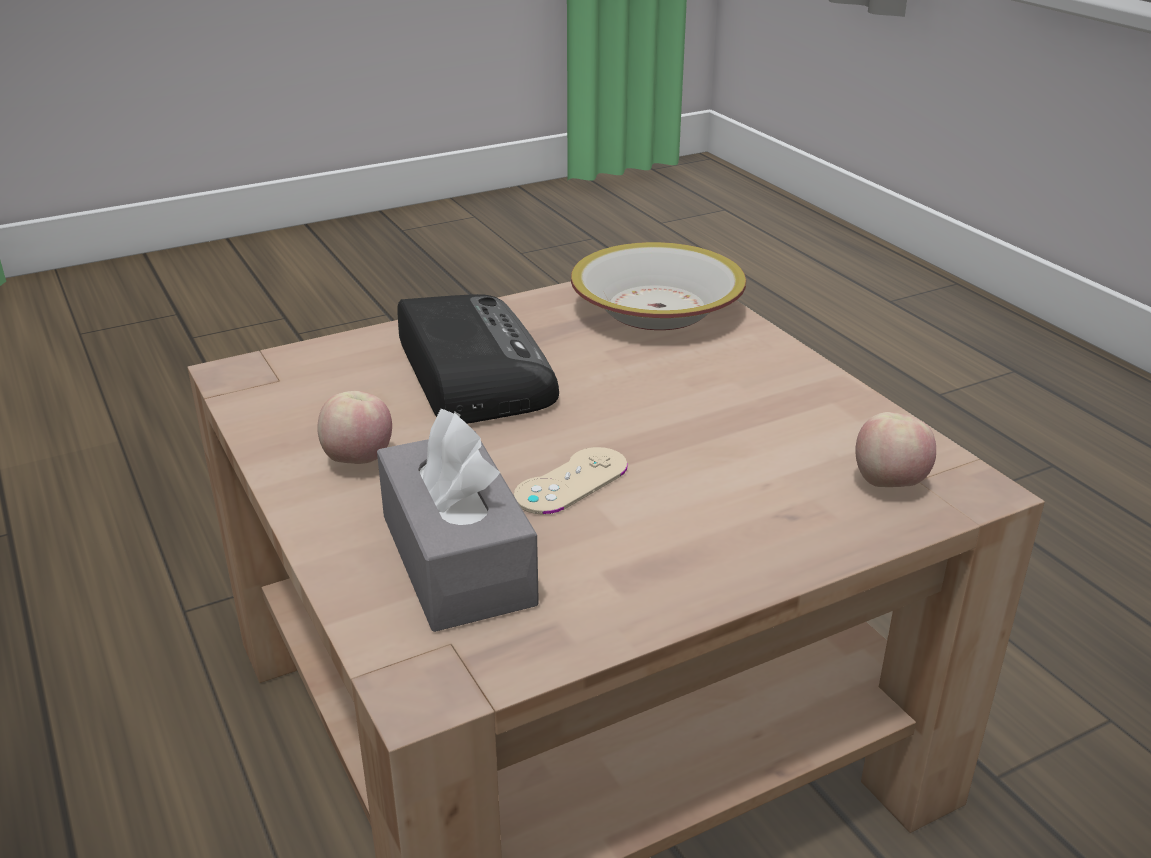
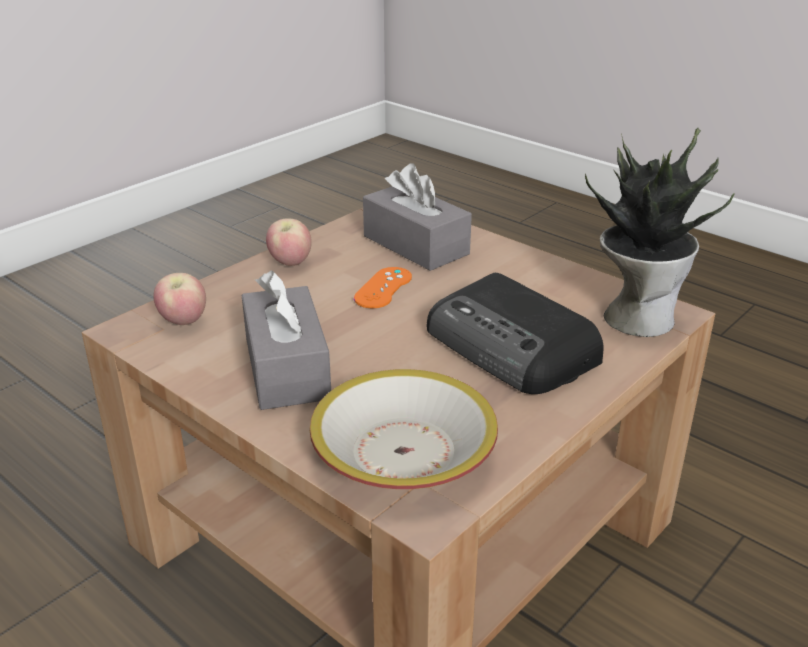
camera: 160 degrees right, 0 degrees up
(285, 376) = (636, 317): none -> potted plant
(359, 461) = (516, 276): apple -> apple (290, 263)
(571, 481) = (383, 288): beige game controller -> orange game controller
(749, 396) = (287, 368): none -> grey tissue box

